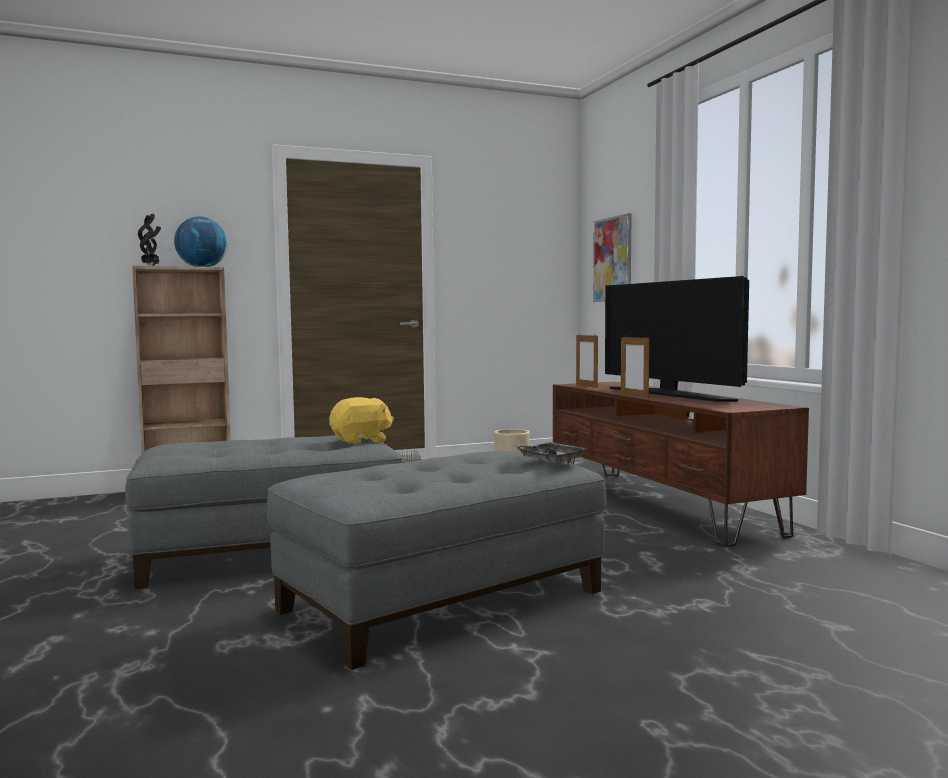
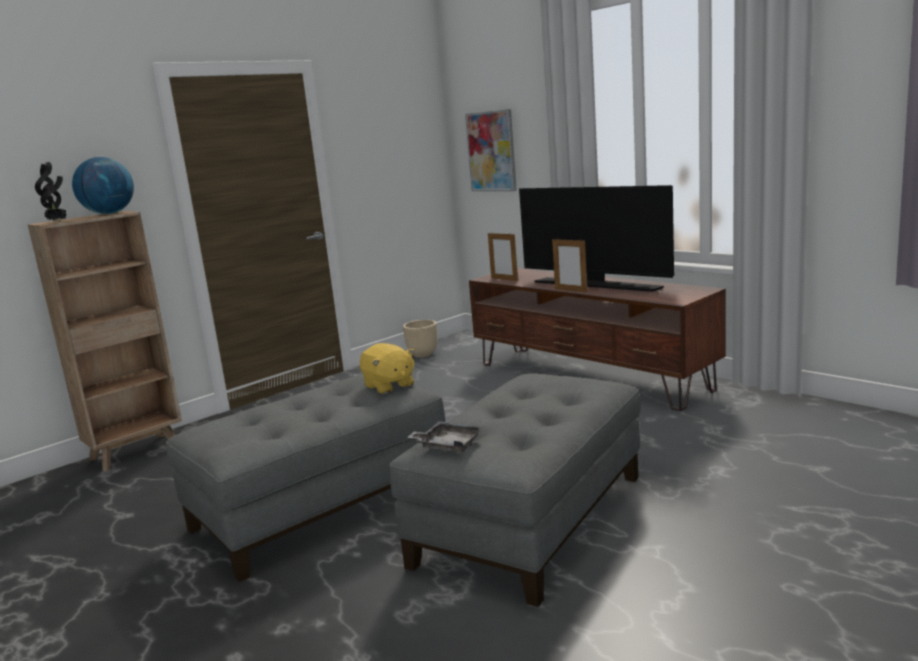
camera: 20 degrees left, 10 degrees up
(361, 441) = (389, 386): yellow plush toy -> yellow plush toy turned 105 degrees clockwise
(549, 460) = (594, 382): grey tray -> grey tray (448, 445)

